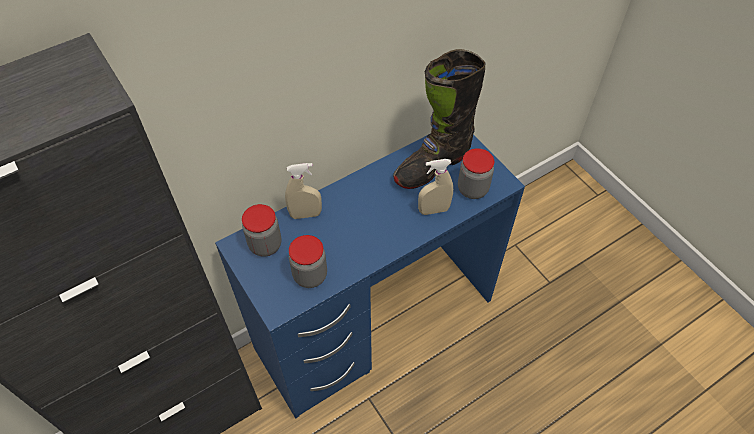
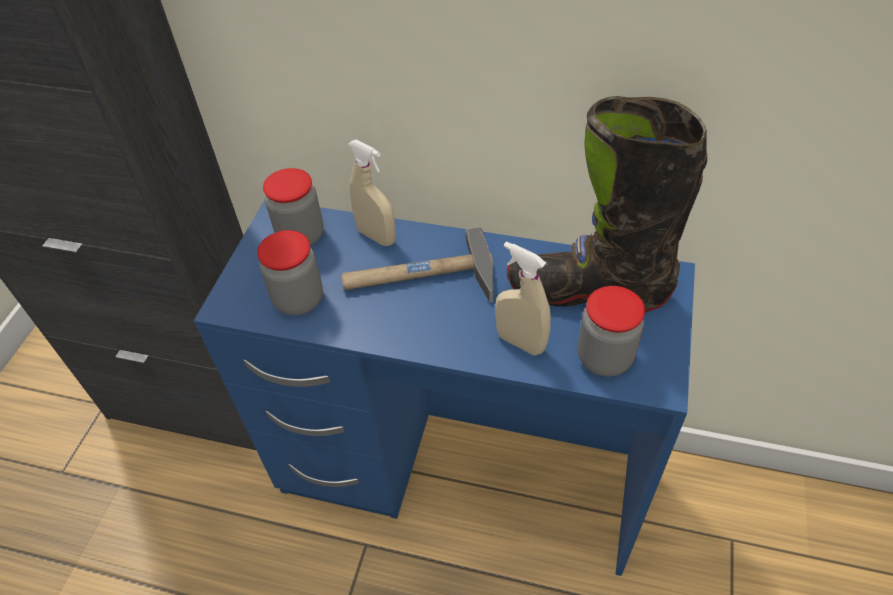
camera: 50 degrees right, 5 degrees down
(354, 218) = (419, 279): none -> hammer

